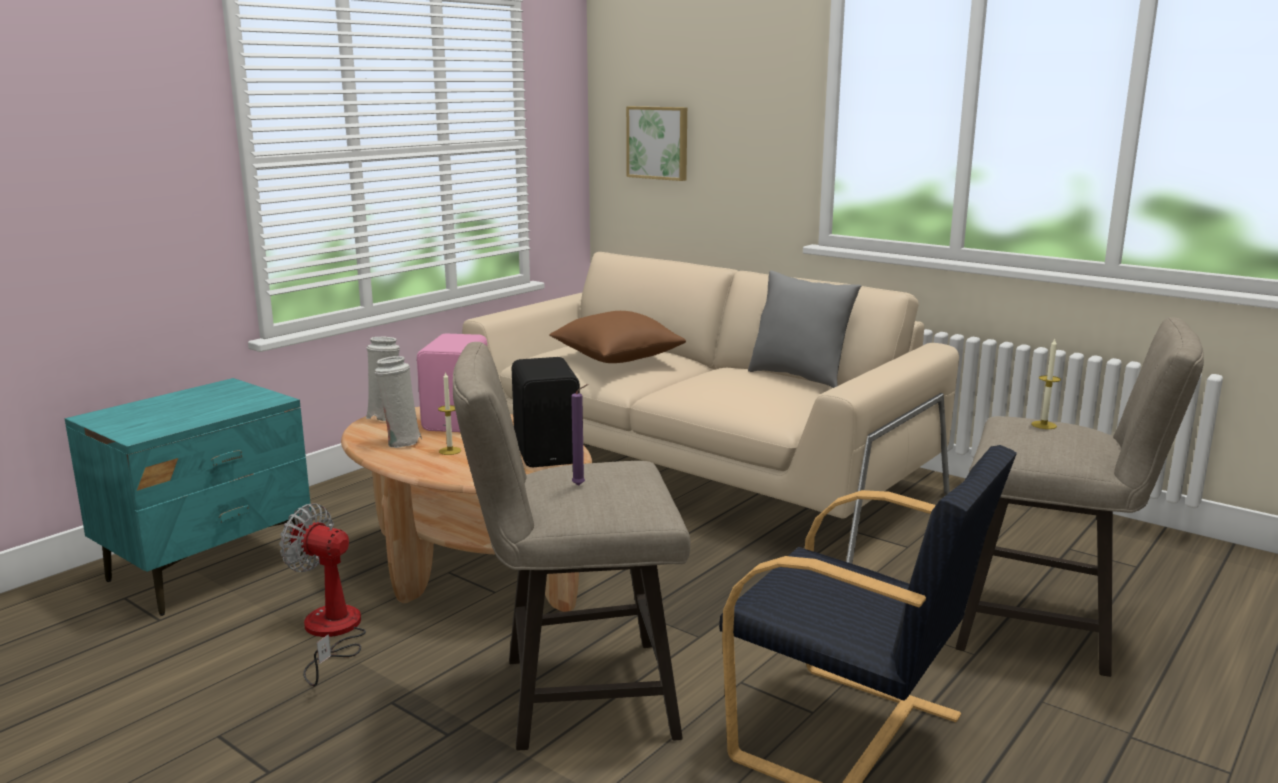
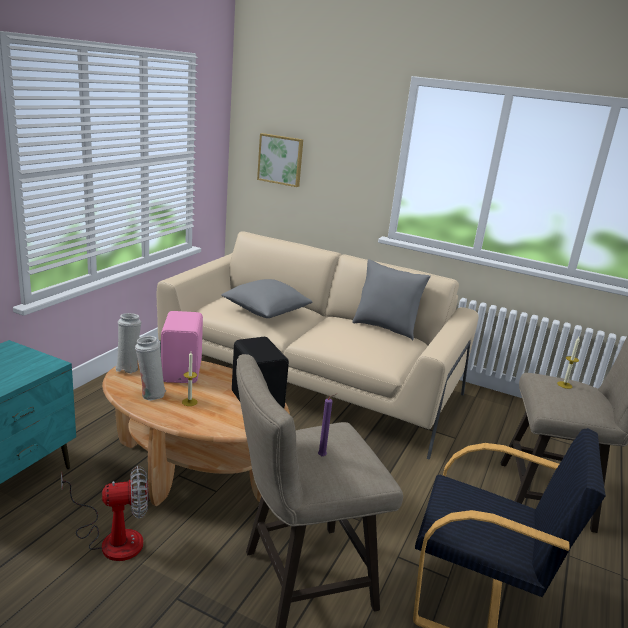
camera: 15 degrees left, 5 degrees up
(331, 633) = (112, 538): fan -> fan turned 150 degrees clockwise
(616, 359) = (266, 311): brown pillow -> grey pillow

